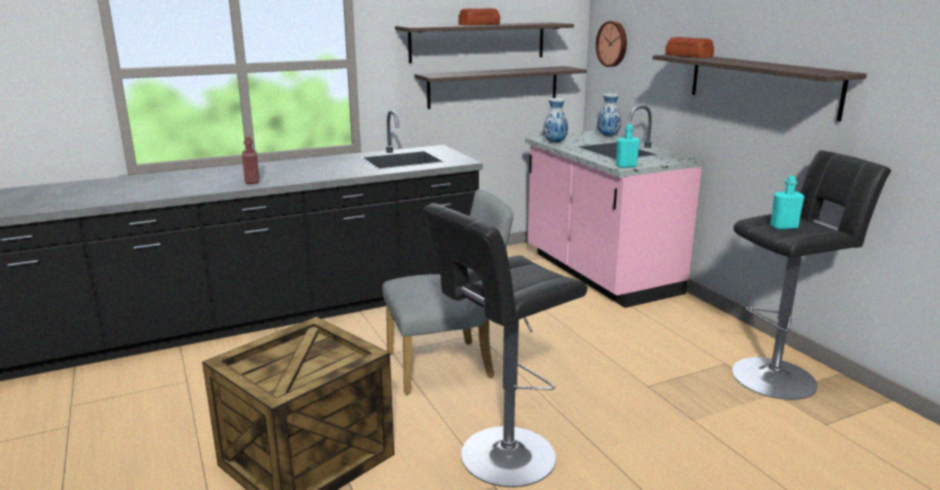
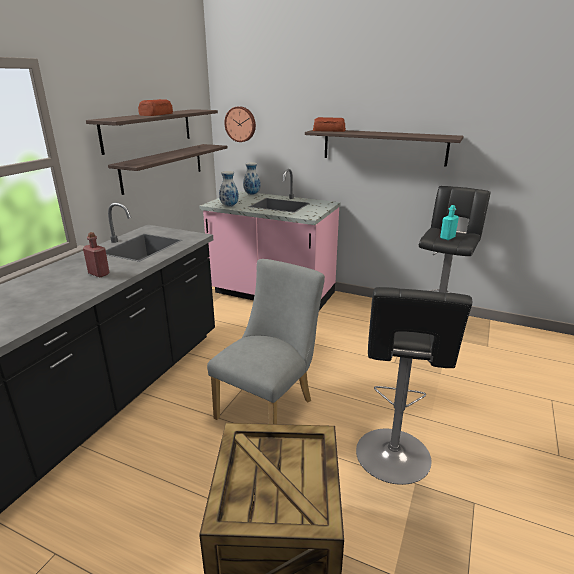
camera: 40 degrees left, 5 degrees up
(252, 181) = (35, 310): red bottle -> red bottle (99, 274)
(626, 166) = (311, 215): turquoise bottle -> none

